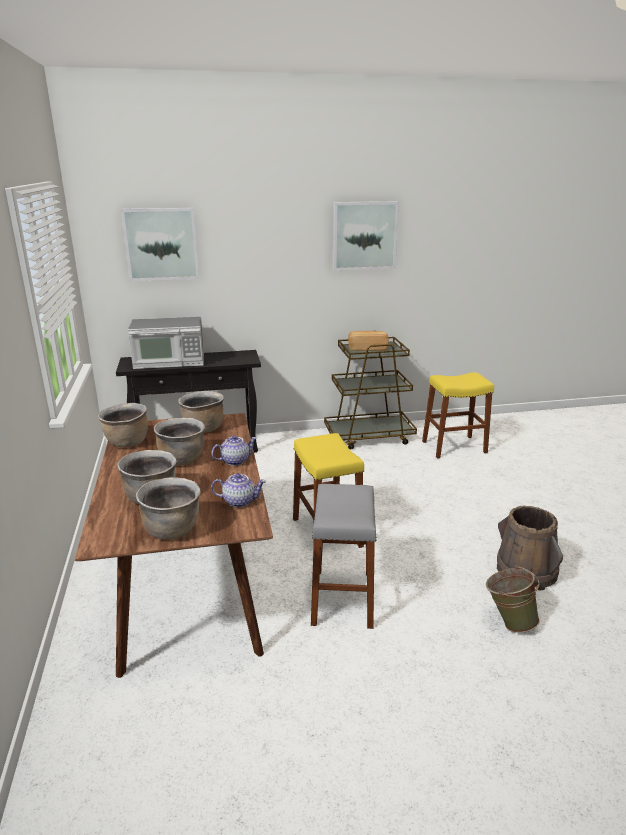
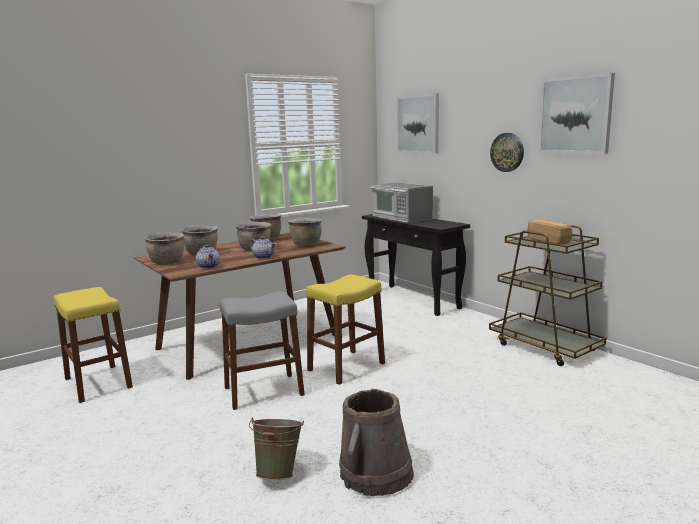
camera: 65 degrees right, 10 degrees down
(295, 272) = (507, 152): none -> wall clock
(454, 447) = (604, 392): yellow stool -> yellow stool (98, 383)

